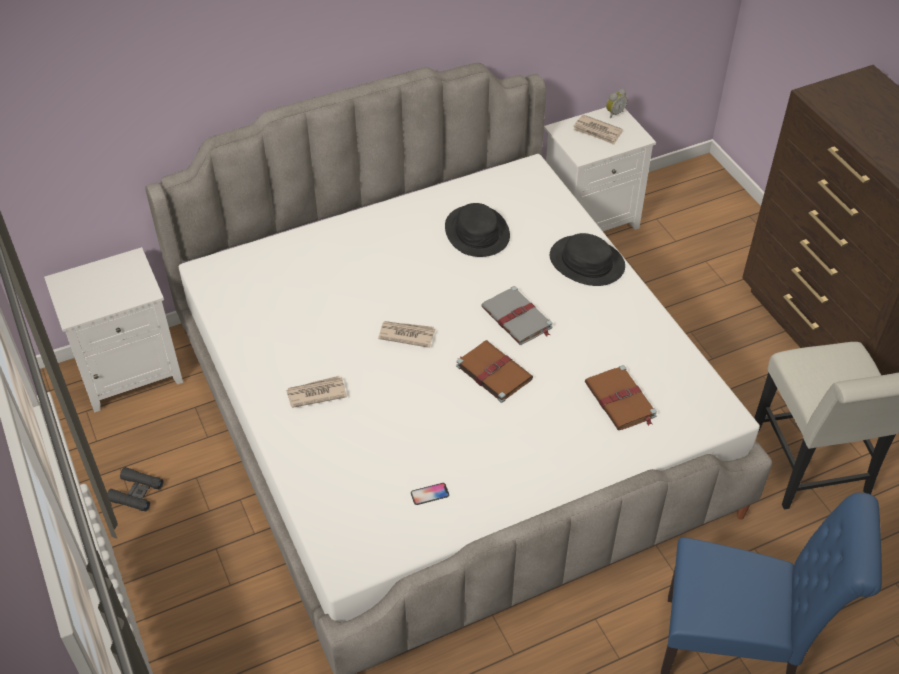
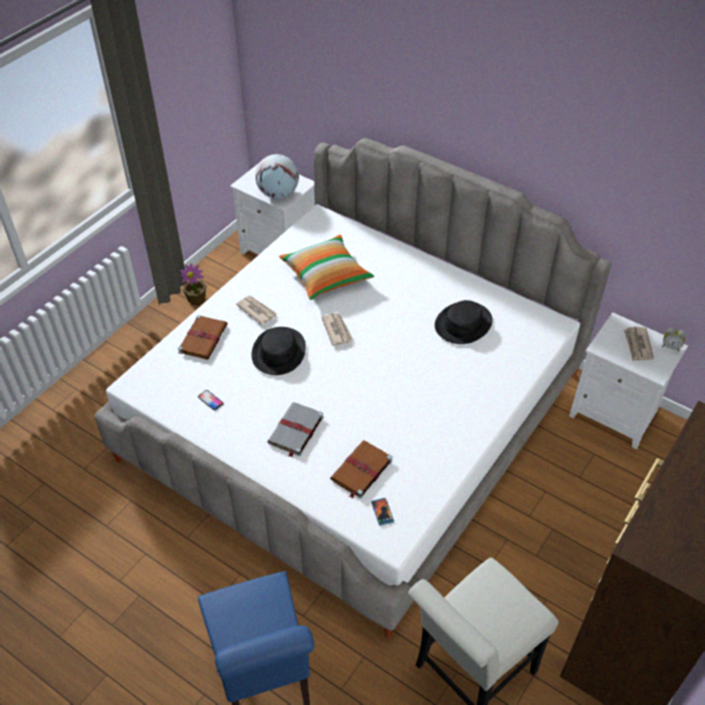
camera: 60 degrees right, 0 degrees up
(127, 290) = (278, 194): none -> globe
(136, 493) = (197, 299): black binoculars -> potted plant
(312, 307) = (326, 276): none -> pillow
(492, 372) = (336, 388): brown book -> brown book (203, 338)
(517, 318) = (396, 380): grey book -> grey book (295, 431)
(586, 262) = (486, 396): black hat -> black hat (278, 352)
(684, 407) = (382, 512): none -> phone

